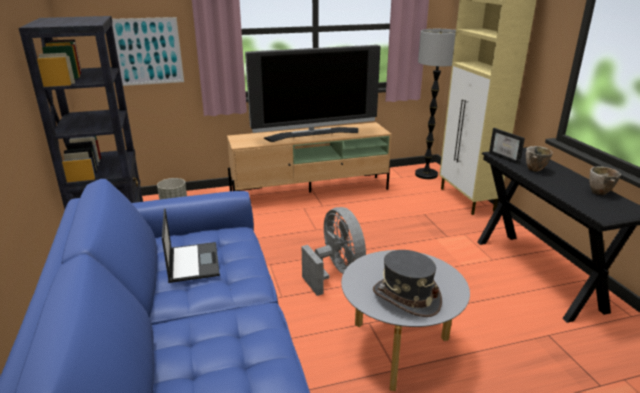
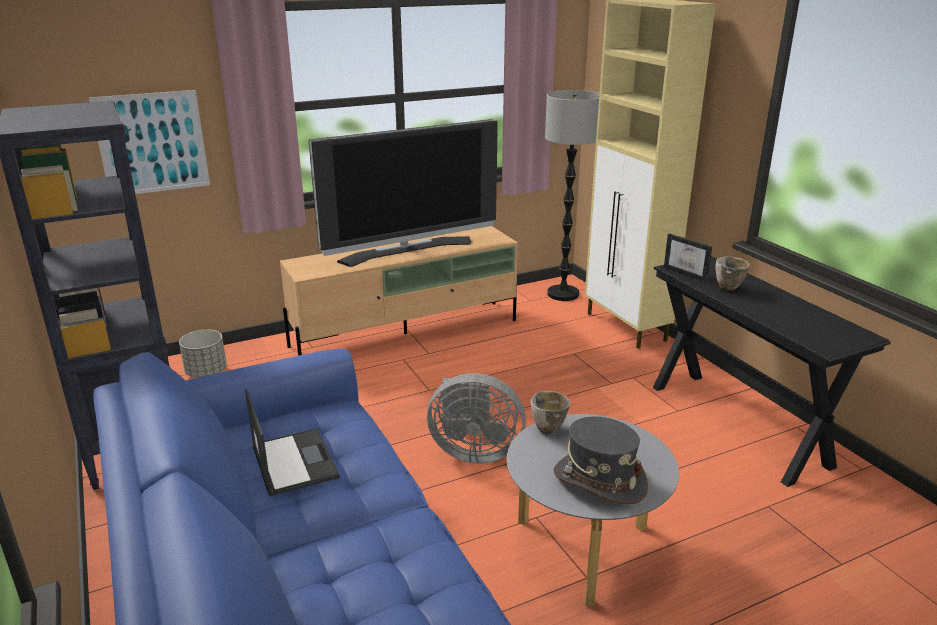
camera: 10 degrees left, 0 degrees up
(336, 273) = (474, 451): grey fan -> grey fan turned 135 degrees clockwise
(599, 193) = (814, 316): bowl -> bowl (548, 430)

